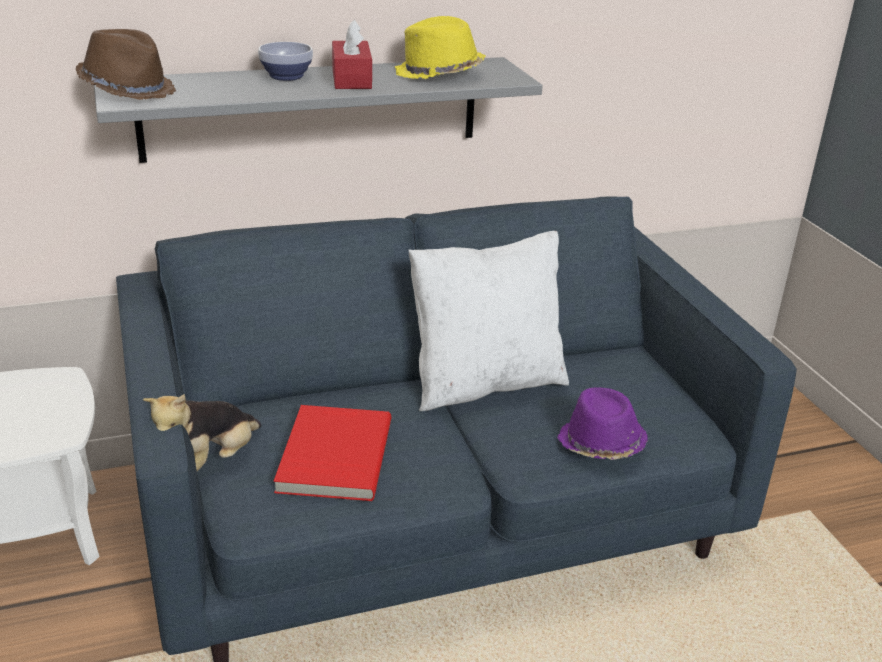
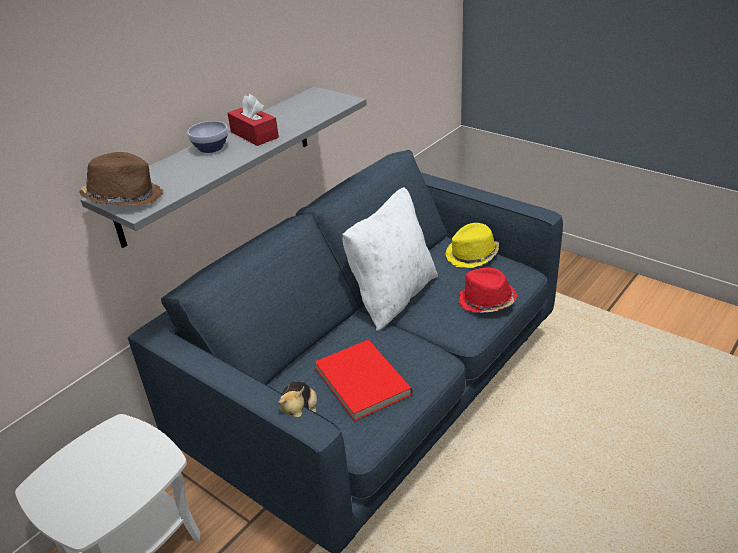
camera: 30 degrees left, 5 degrees up
(438, 74) = (299, 112): yellow hat -> yellow hat (472, 255)
(600, 444) = (486, 302): purple hat -> red hat

